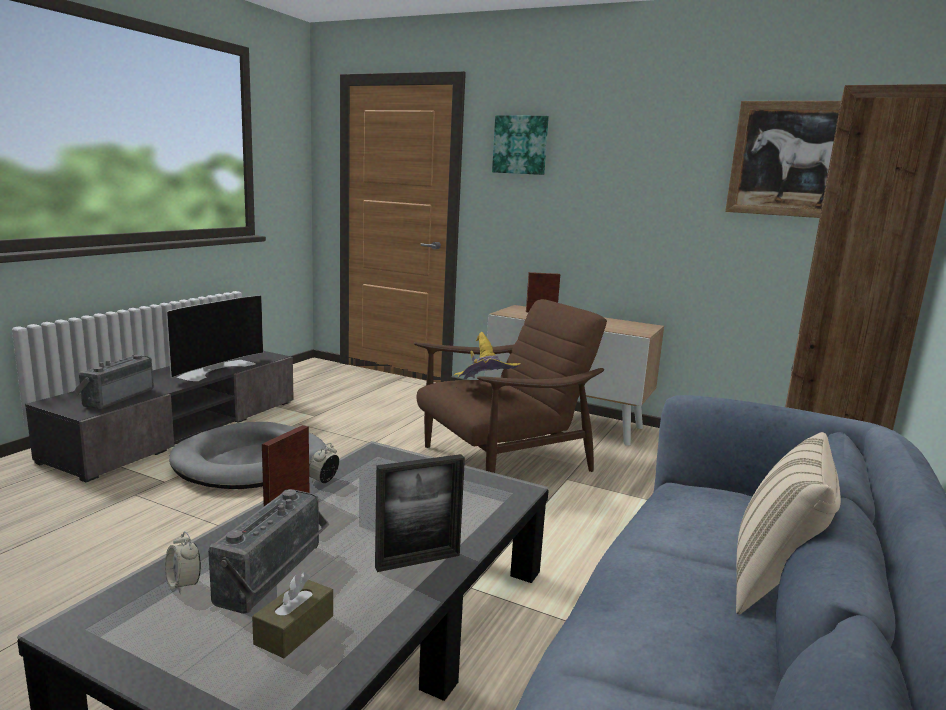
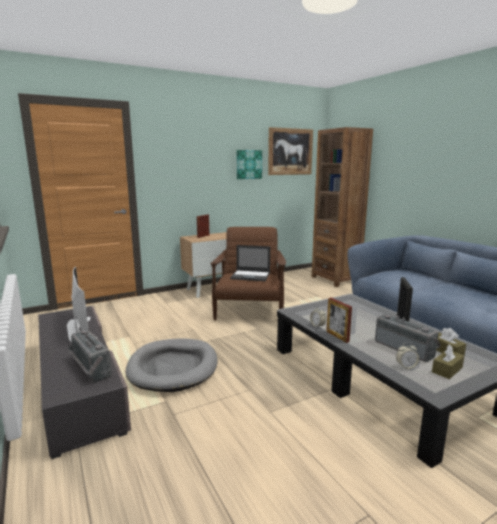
camera: 55 degrees left, 0 degrees up
(189, 635) = (447, 370): none -> brown tissue box
(484, 391) = (251, 276): yellow hat -> laptop
(520, 145) = (171, 147): picture -> picture (248, 164)
(774, 582) = (447, 282): beige pillow -> none

